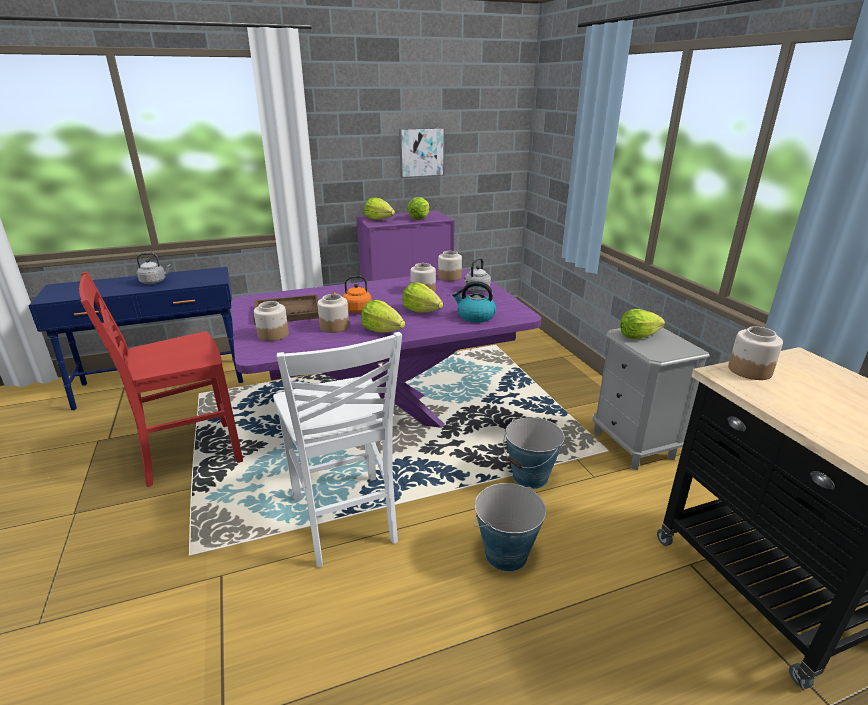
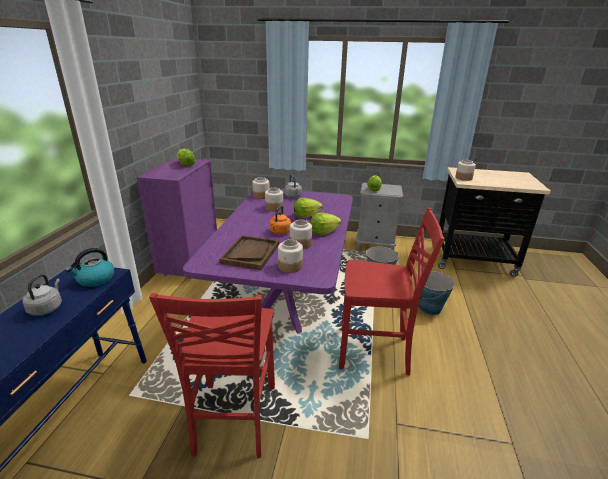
camera: 60 degrees left, 0 degrees up
(345, 521) = (375, 352): white chair -> red chair
(379, 219) = (163, 173): lettuce -> none
(421, 152) = (158, 113): picture -> none
(475, 316) = (331, 206): kettle -> kettle (95, 279)

